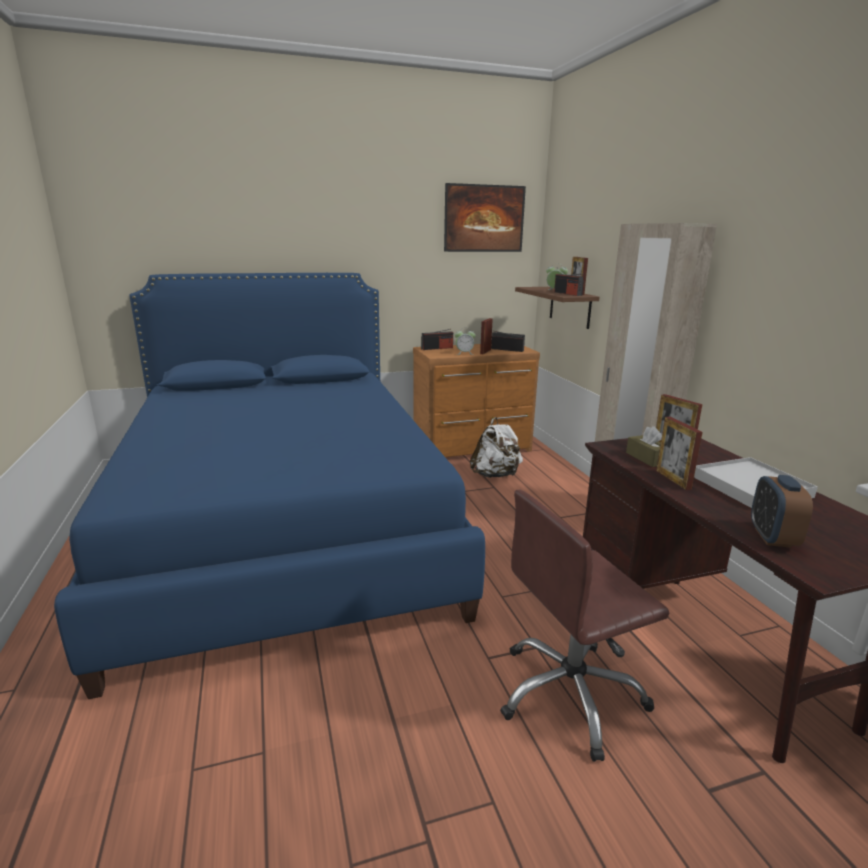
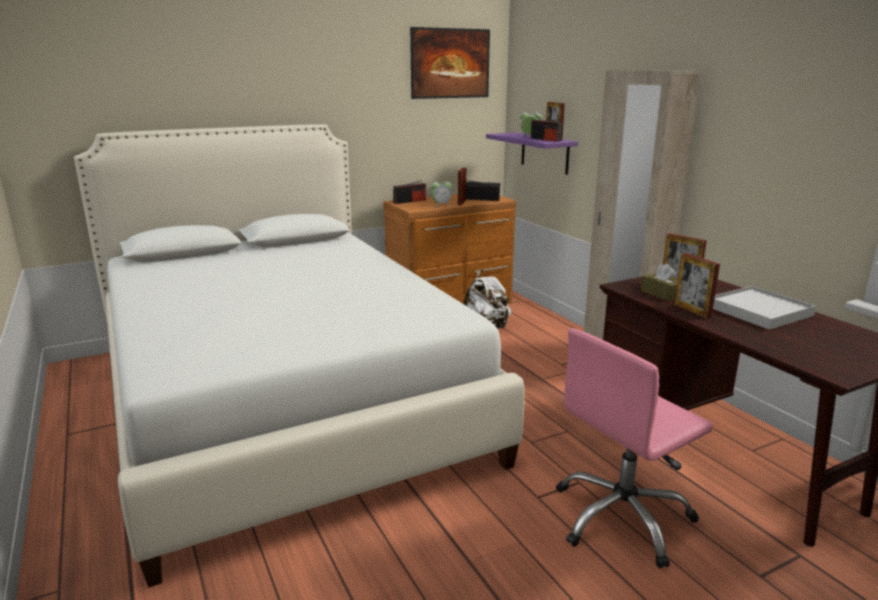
camera: 10 degrees left, 0 degrees up
(285, 527) = (284, 400): blue bed -> white bed
(570, 307) = (544, 153): brown shelf -> purple shelf
(570, 694) = (622, 518): brown office chair -> pink office chair
(772, 537) = (792, 350): alarm clock -> none

